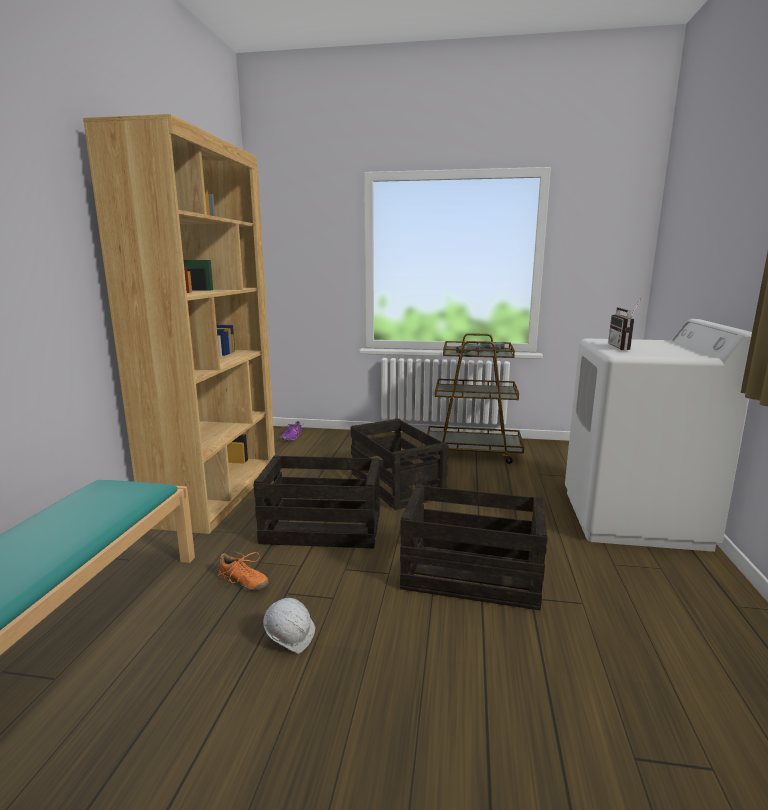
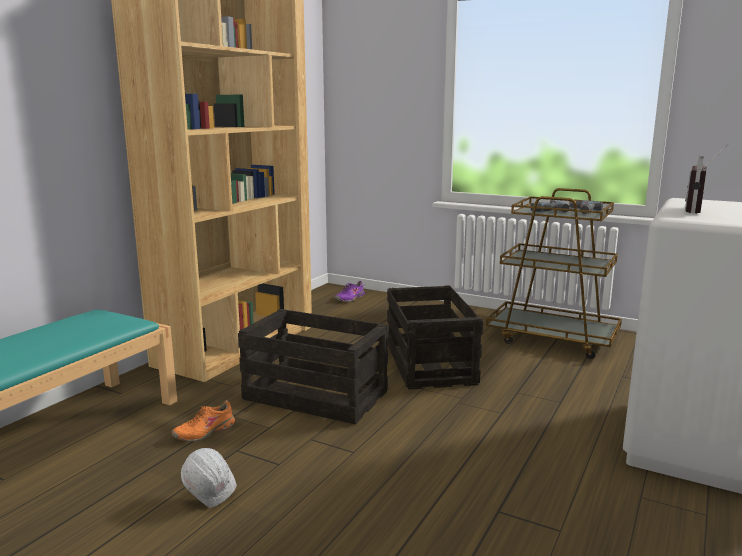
camera: 20 degrees right, 0 degrees up
(243, 582) = (204, 432): orange shoe -> orange shoe turned 90 degrees clockwise
(470, 576) = (442, 472): crate -> none

